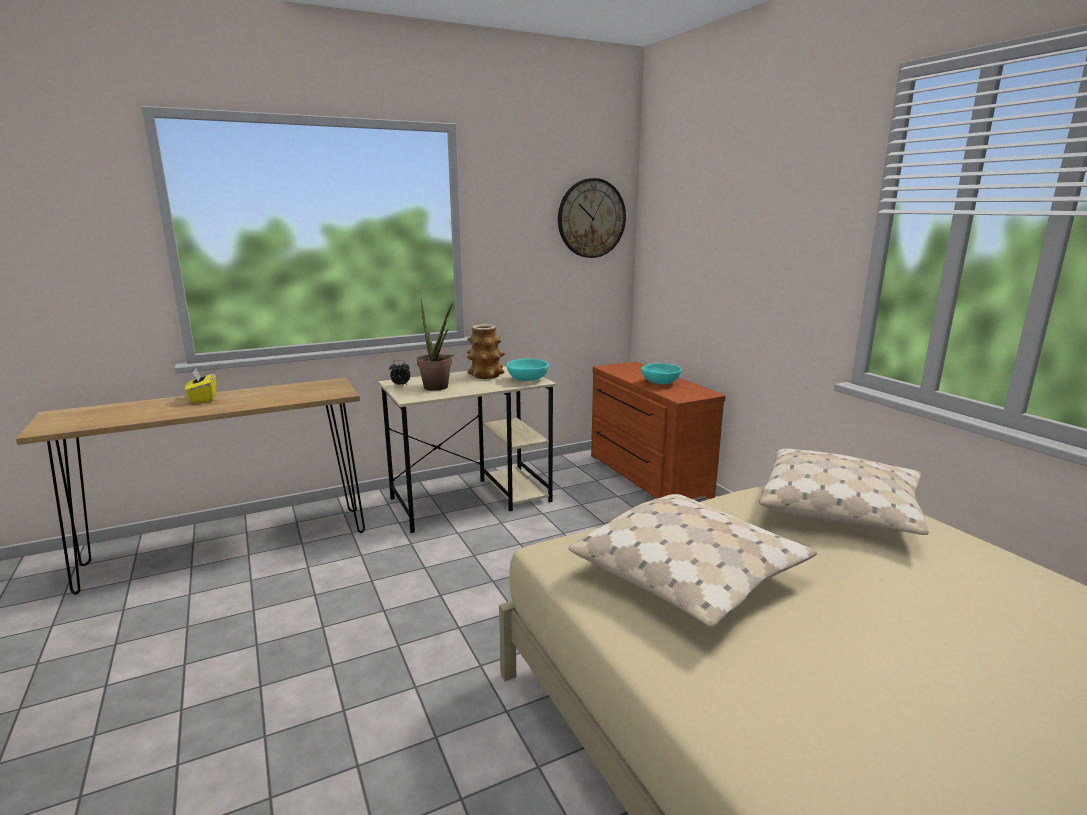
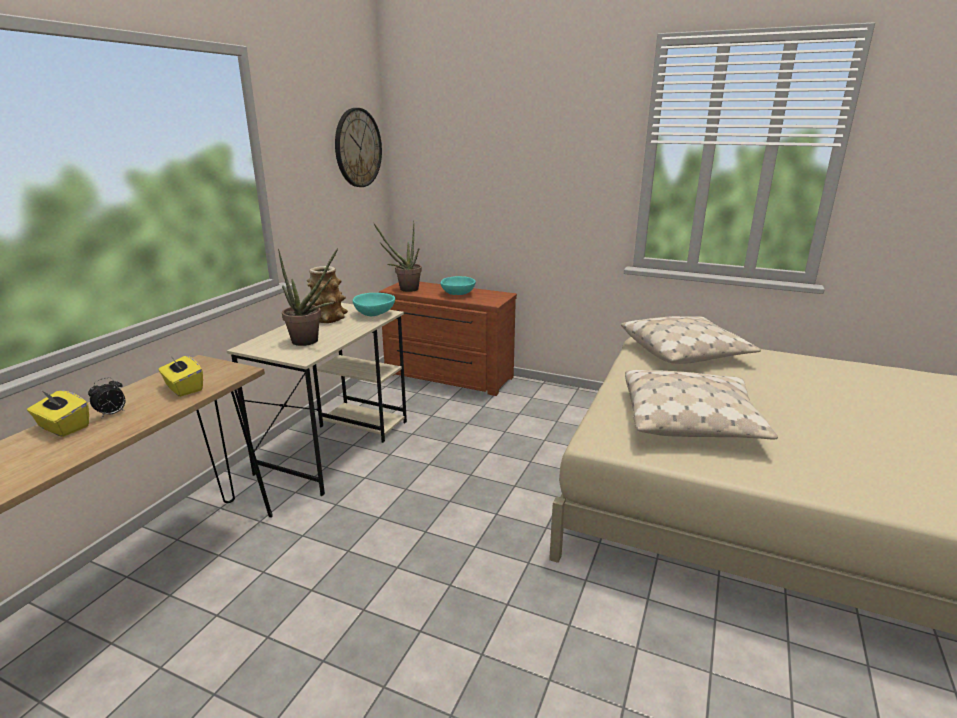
camera: 40 degrees left, 5 degrees up
(293, 395) = (183, 388): none -> yellow tissue box
(400, 386) = (265, 349): alarm clock -> alarm clock (112, 414)
(617, 369) = (405, 289): none -> potted plant

